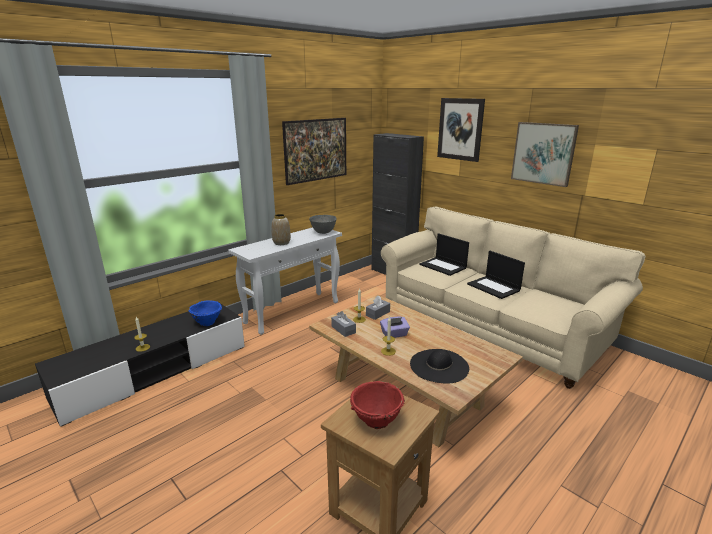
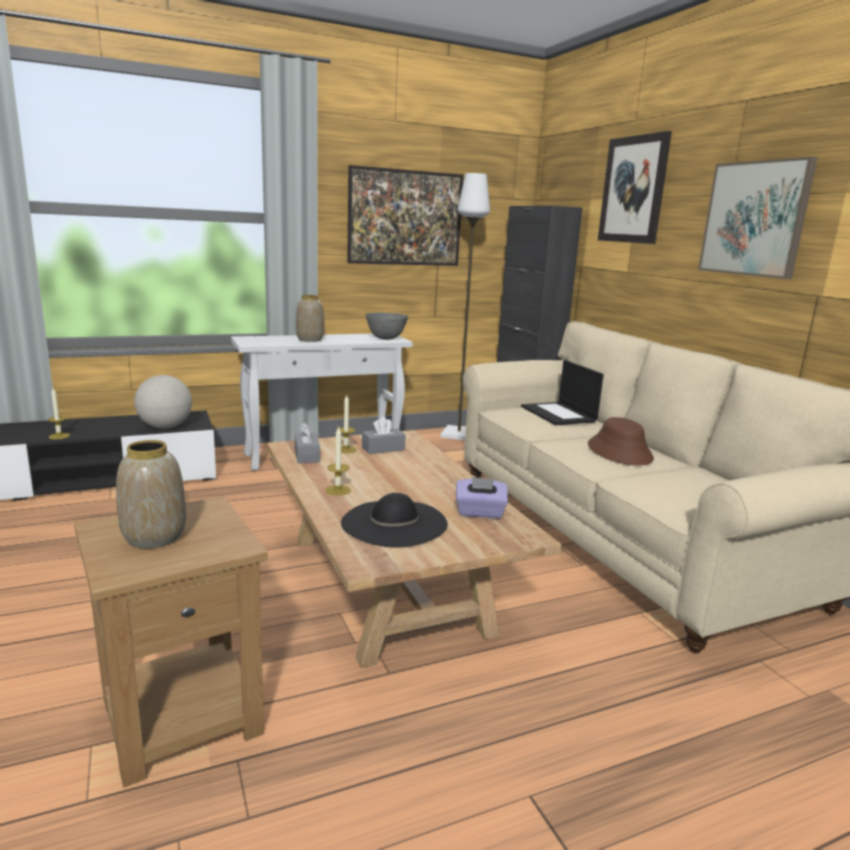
camera: 20 degrees right, 5 degrees down
(207, 322) = (165, 427): blue bowl -> globe
(357, 278) = (458, 434): none -> white floor lamp
(376, 420) = (153, 537): red bowl -> vase
(394, 334) = (375, 475): purple tissue box -> purple tissue box (480, 513)
(494, 287) = (620, 452): laptop -> brown hat

